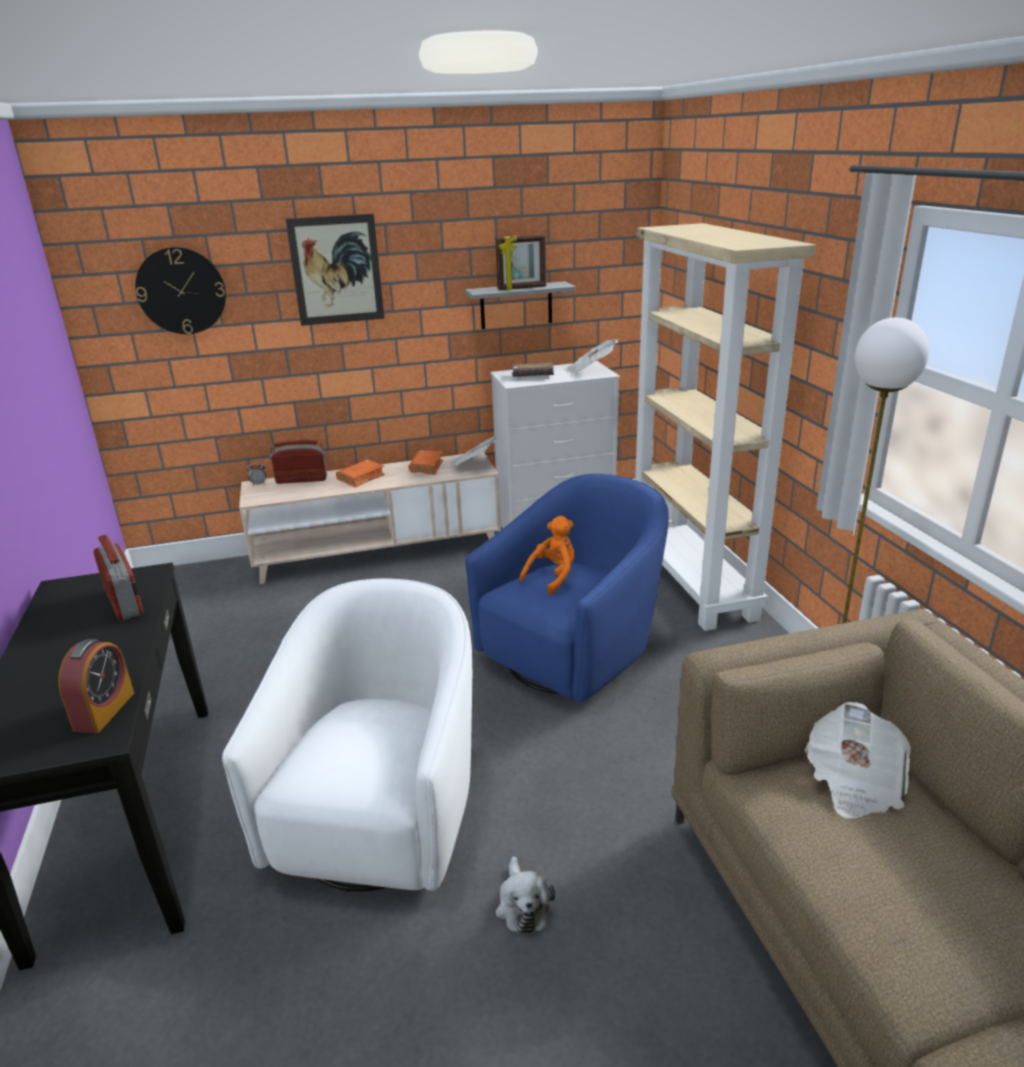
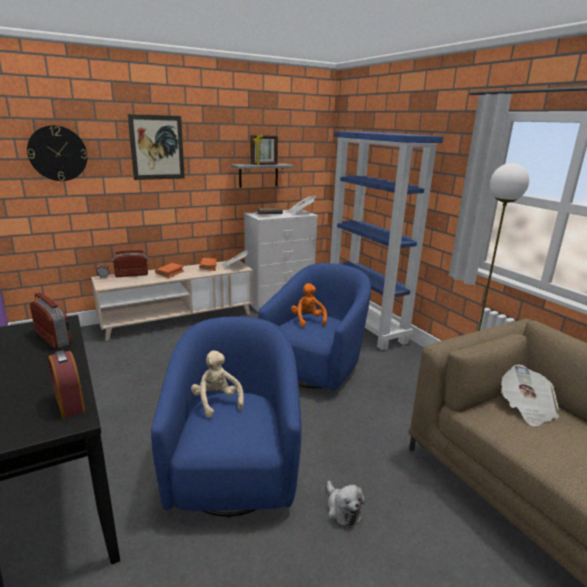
camera: 15 degrees left, 5 degrees down
(104, 711) = (69, 403): alarm clock -> alarm clock turned 150 degrees clockwise
(347, 715) = (217, 402): none -> beige plush toy
(381, 815) = (234, 467): white armchair -> blue armchair
(553, 577) = (308, 320): orange plush toy -> orange plush toy turned 45 degrees counterclockwise
(693, 582) = (366, 327): beige bookcase -> blue bookcase

